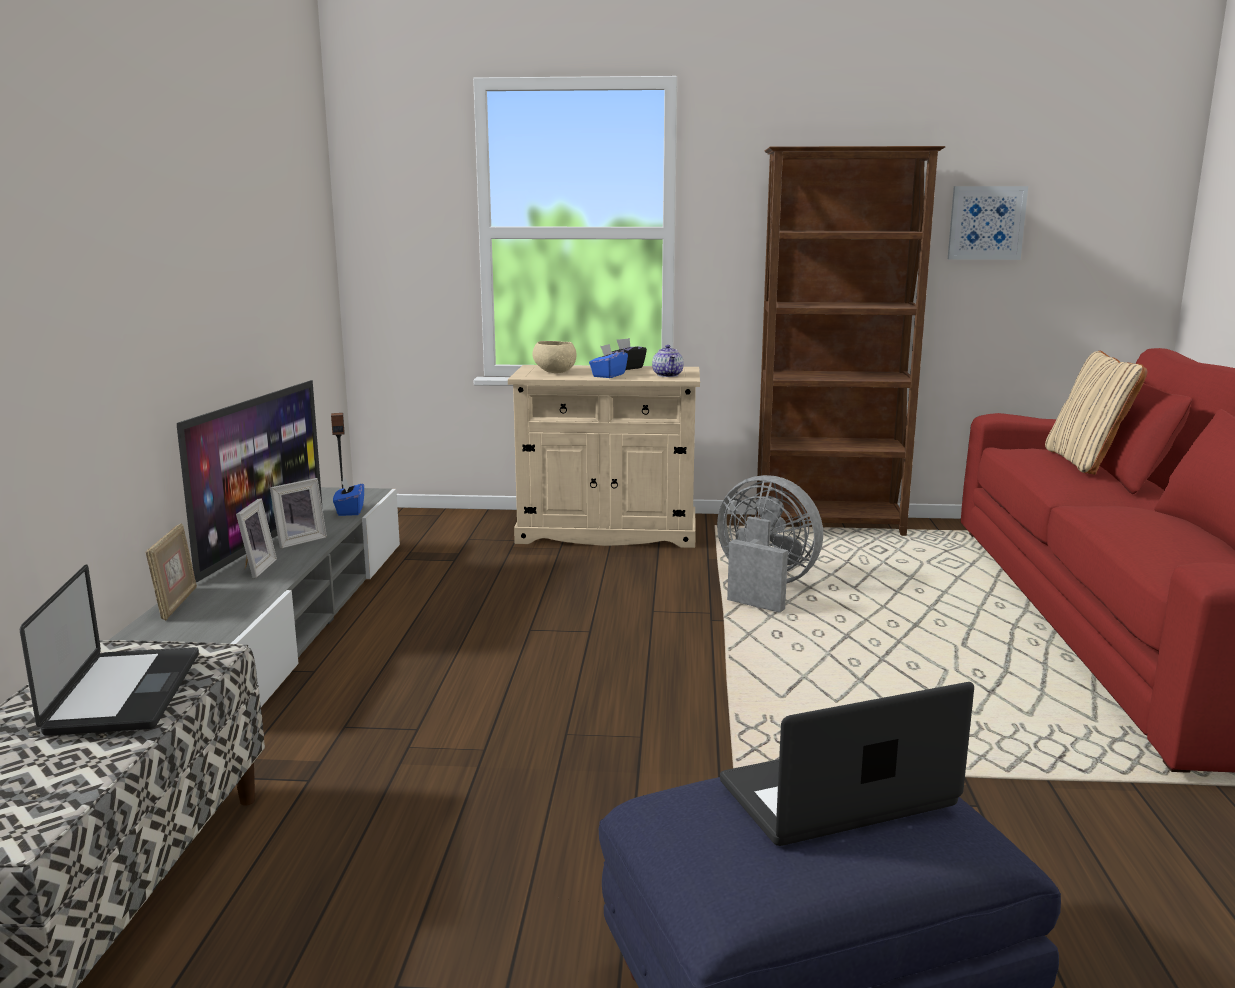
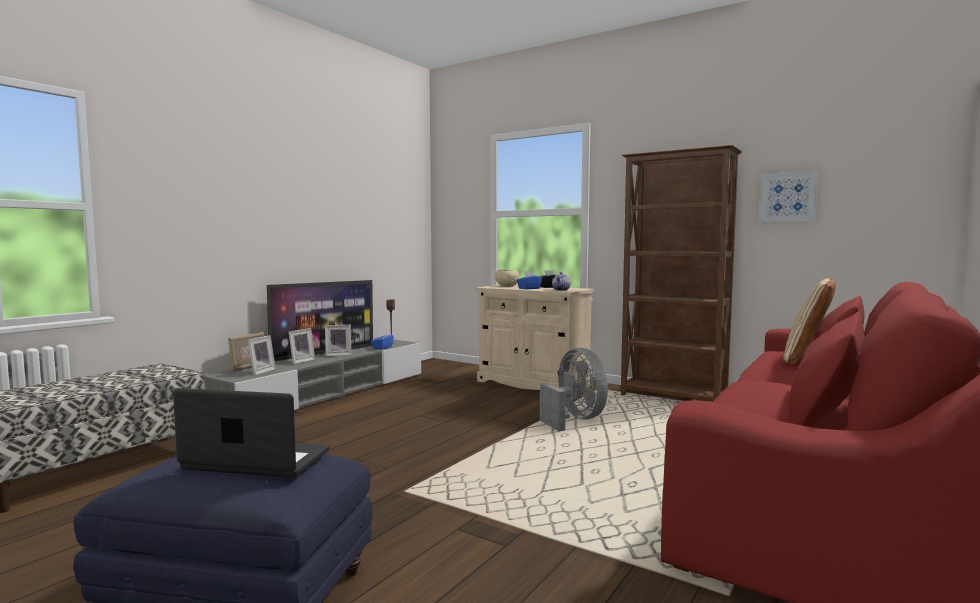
camera: 30 degrees right, 10 degrees down
(125, 693) = (129, 378): laptop -> none
(226, 609) = (260, 372): none -> picture frame

